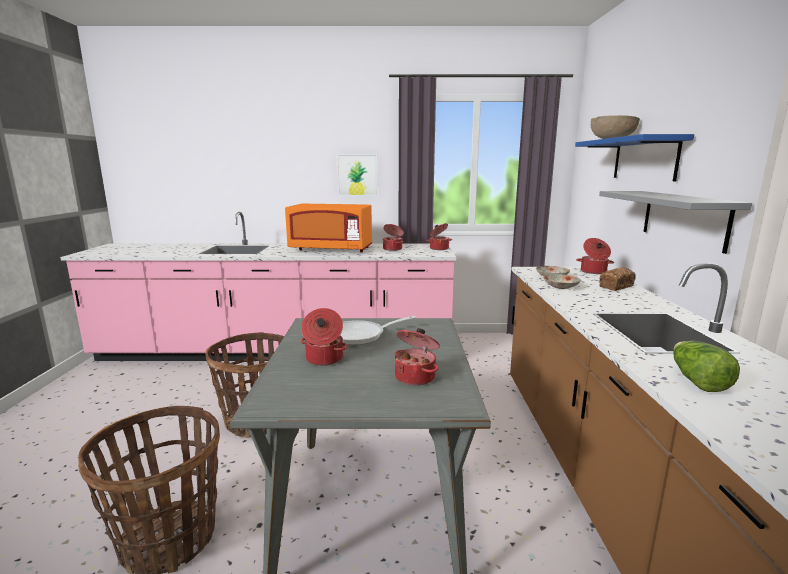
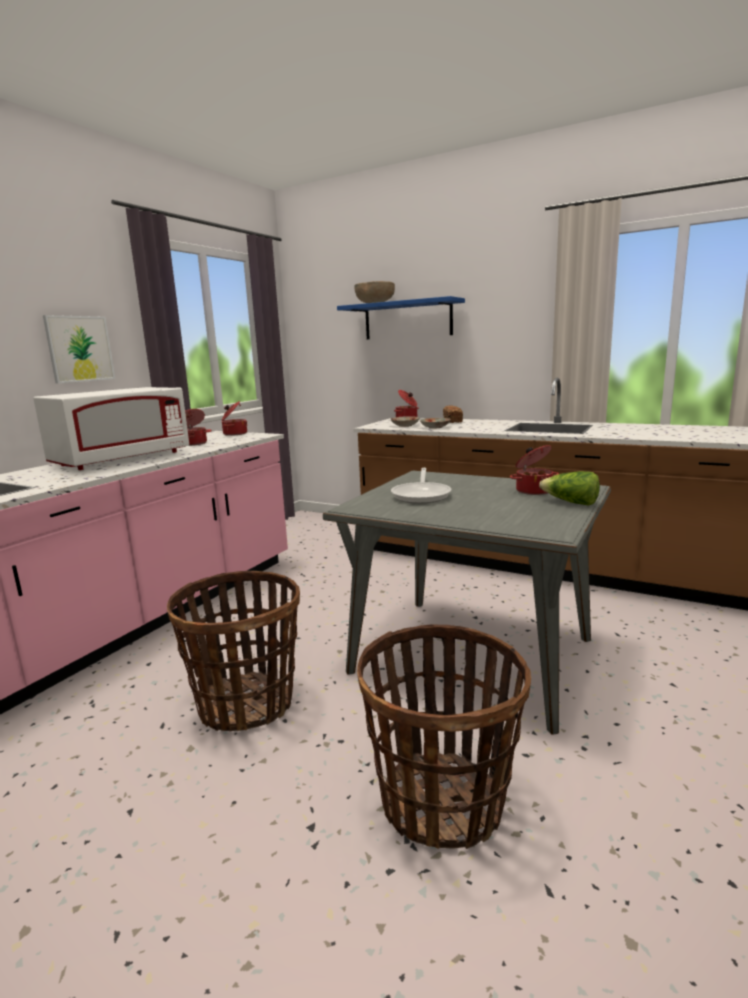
camera: 60 degrees left, 0 degrees up
(324, 359) = (468, 510): cooking pot -> none
(331, 249) = (122, 459): orange microwave -> white microwave
(683, 218) = (468, 362): grey shelf -> none
(696, 381) = (627, 433): lettuce -> lettuce (570, 503)

